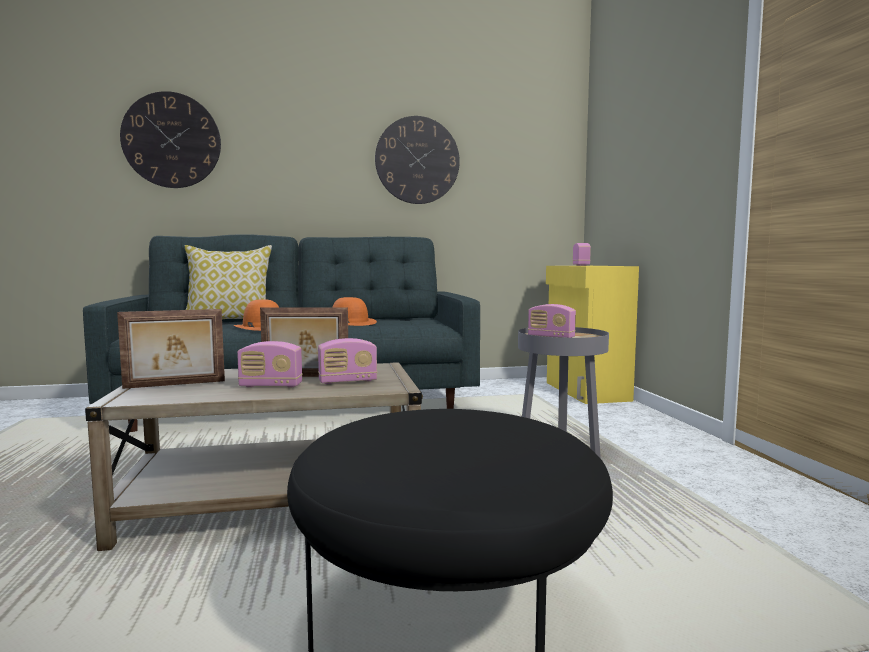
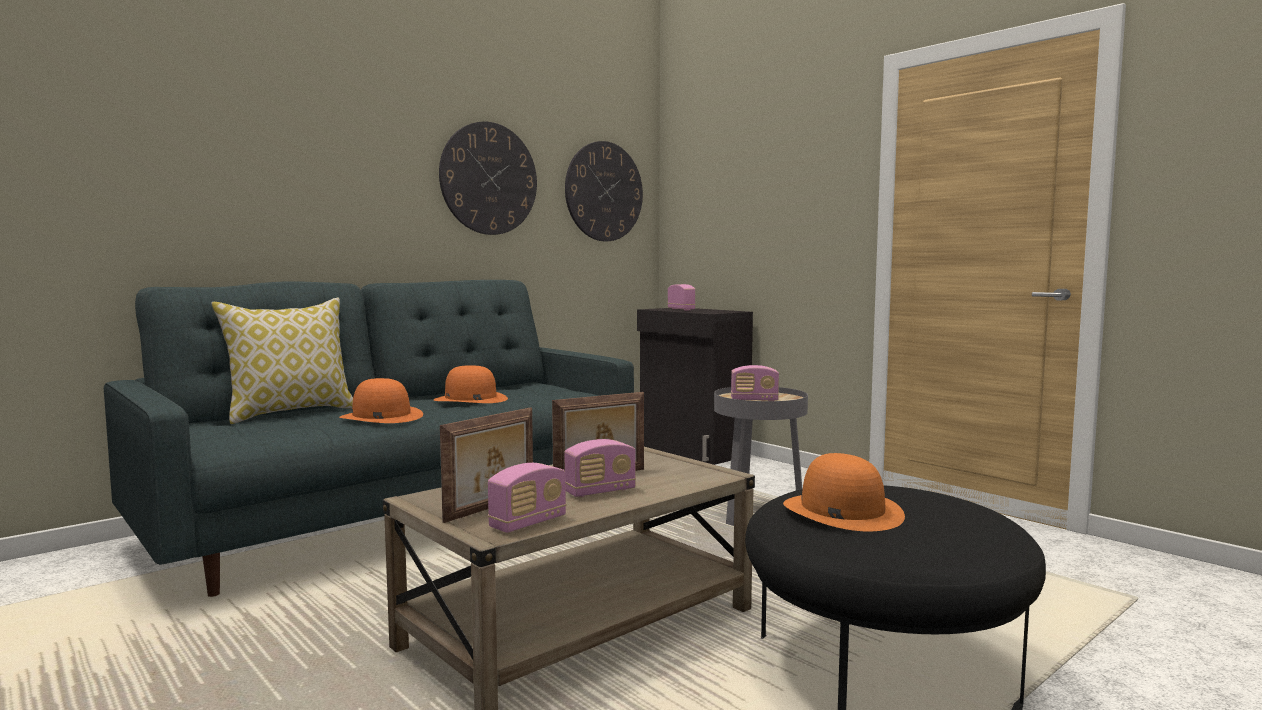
camera: 30 degrees left, 0 degrees up
(171, 140) = (145, 133): wall clock -> wall clock (604, 191)
(347, 381) = (659, 475): radio -> radio (528, 523)
(400, 428) = (841, 511): none -> orange hat
(585, 391) = (692, 451): yellow cabinet -> black cabinet

